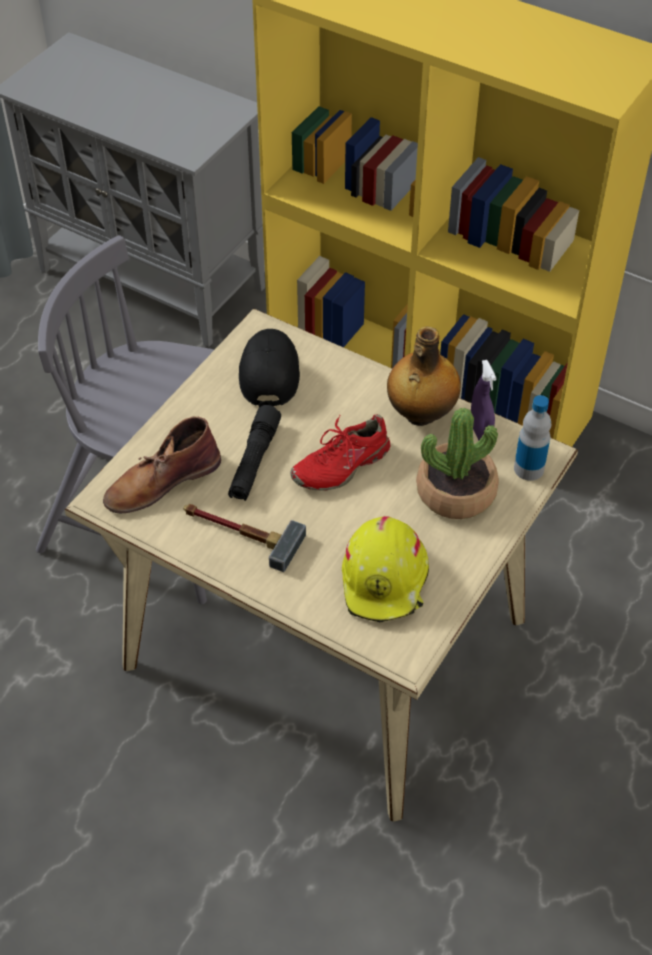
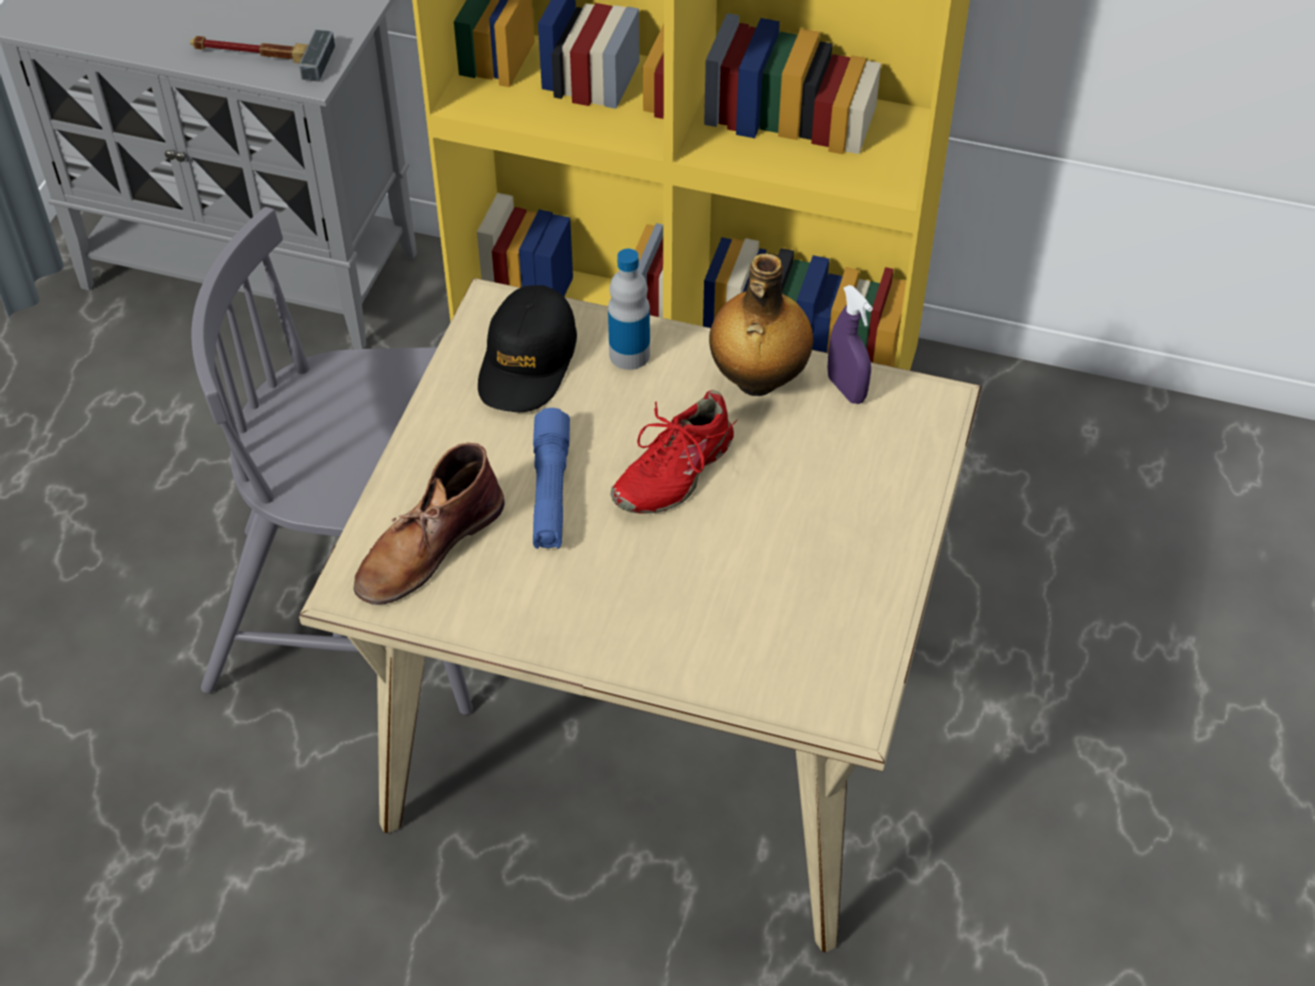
camera: 15 degrees left, 0 degrees up
(239, 533) = (564, 595): hammer -> hammer (259, 57)
(254, 461) = (550, 491): black flashlight -> blue flashlight
(269, 372) = (527, 362): black cap -> black cap turned 150 degrees counterclockwise
(385, 580) = (789, 617): yellow hard hat -> none
(456, 491) = (841, 475): potted plant -> none
(529, 468) = (927, 424): bottle -> bottle (629, 354)

